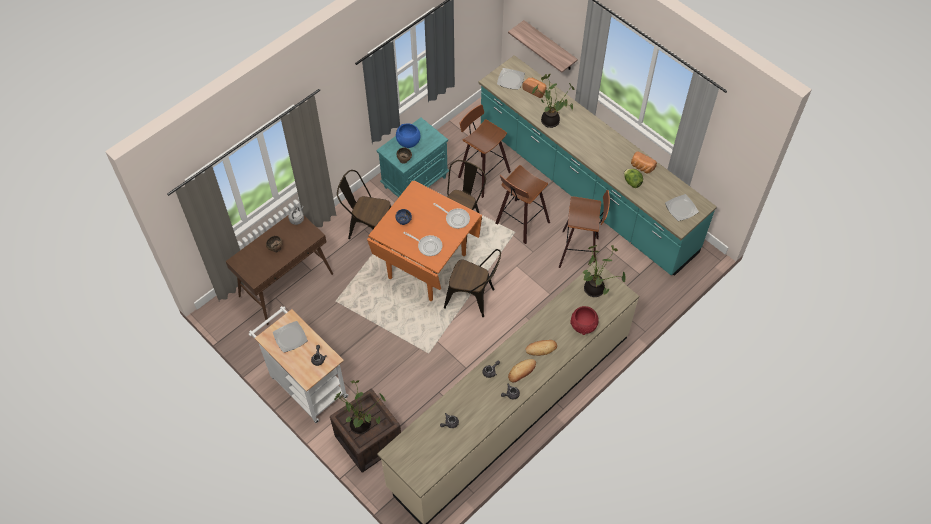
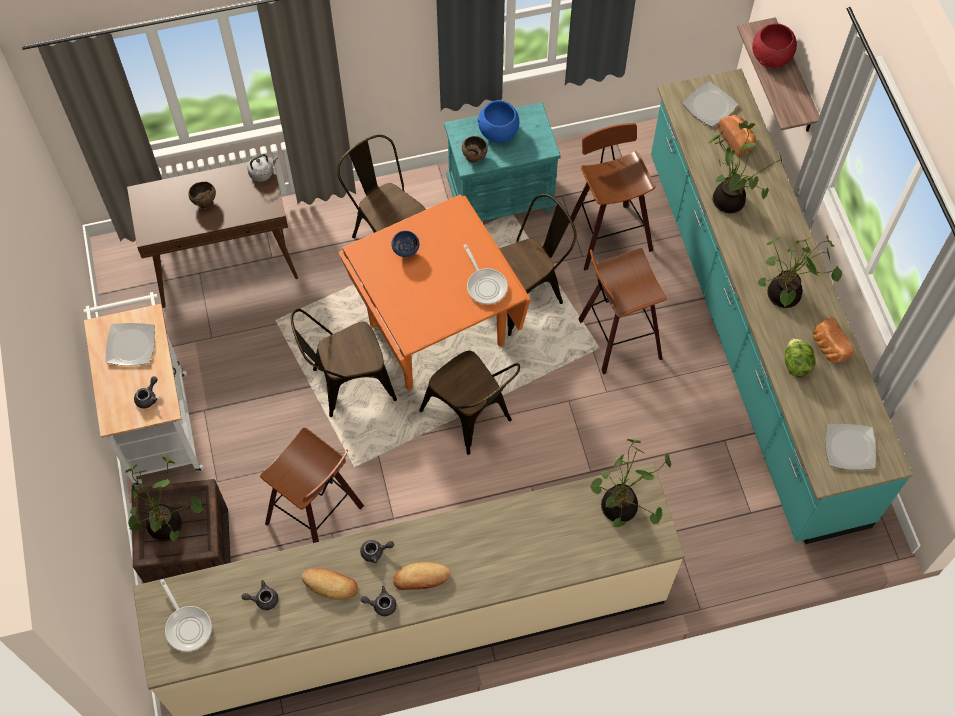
camera: 30 degrees right, 5 degrees up
(396, 314) = (347, 384): none -> brown chair
(428, 246) = (416, 307): frying pan -> frying pan (187, 626)
(541, 348) = (474, 558): bread -> bread (330, 584)
(580, 251) = (681, 427): stool -> stool (318, 514)
(583, 326) = (563, 558): red bowl -> red bowl (771, 58)
(606, 154) = (784, 297): none -> potted plant

